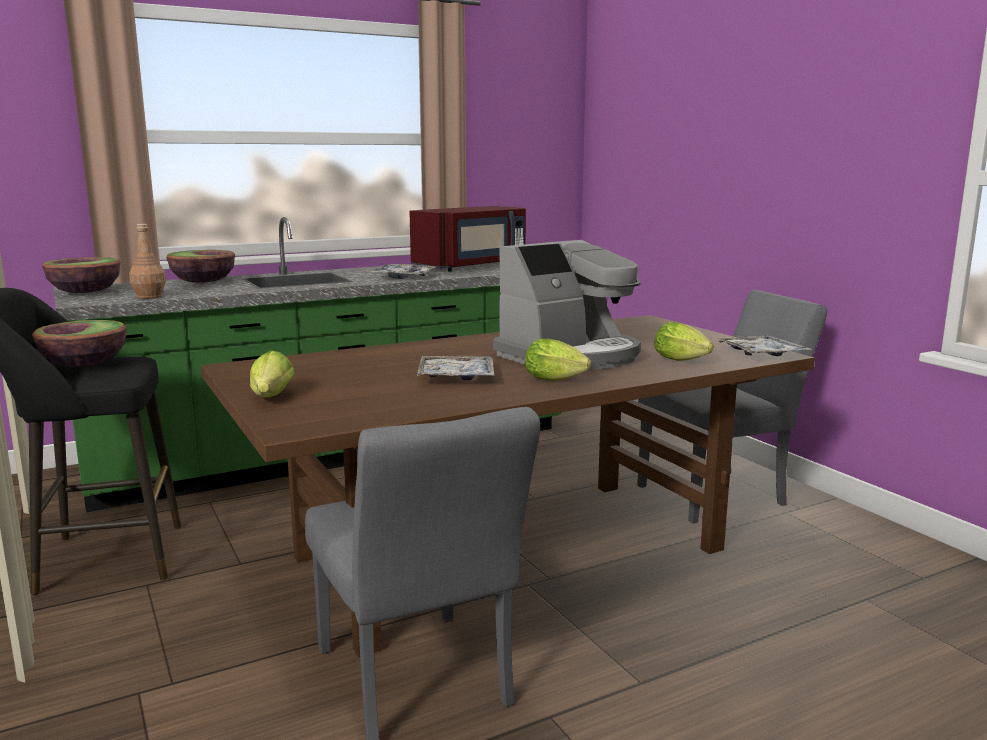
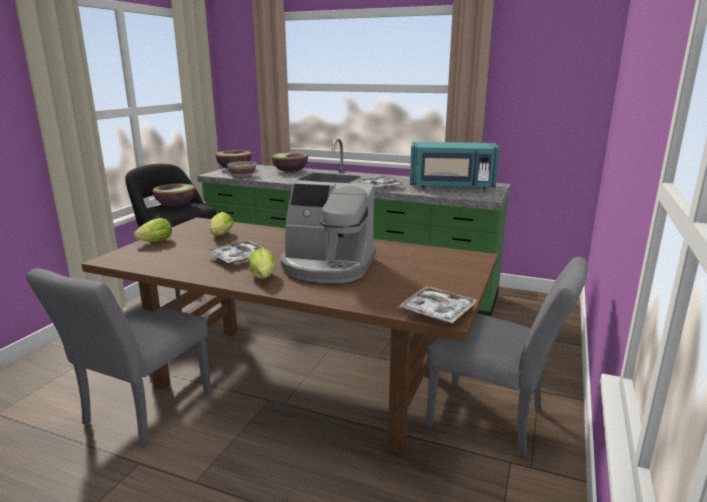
camera: 50 degrees right, 5 degrees up
(149, 296) = (242, 176): brown bottle -> bowl
(472, 266) = (451, 186): red microwave -> turquoise microwave
(683, 361) = (369, 295): lettuce -> lettuce (220, 236)

